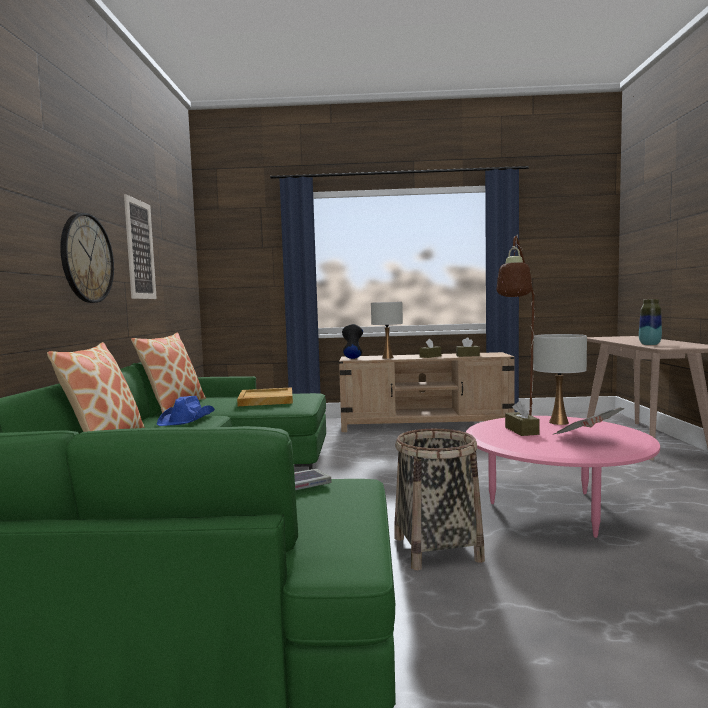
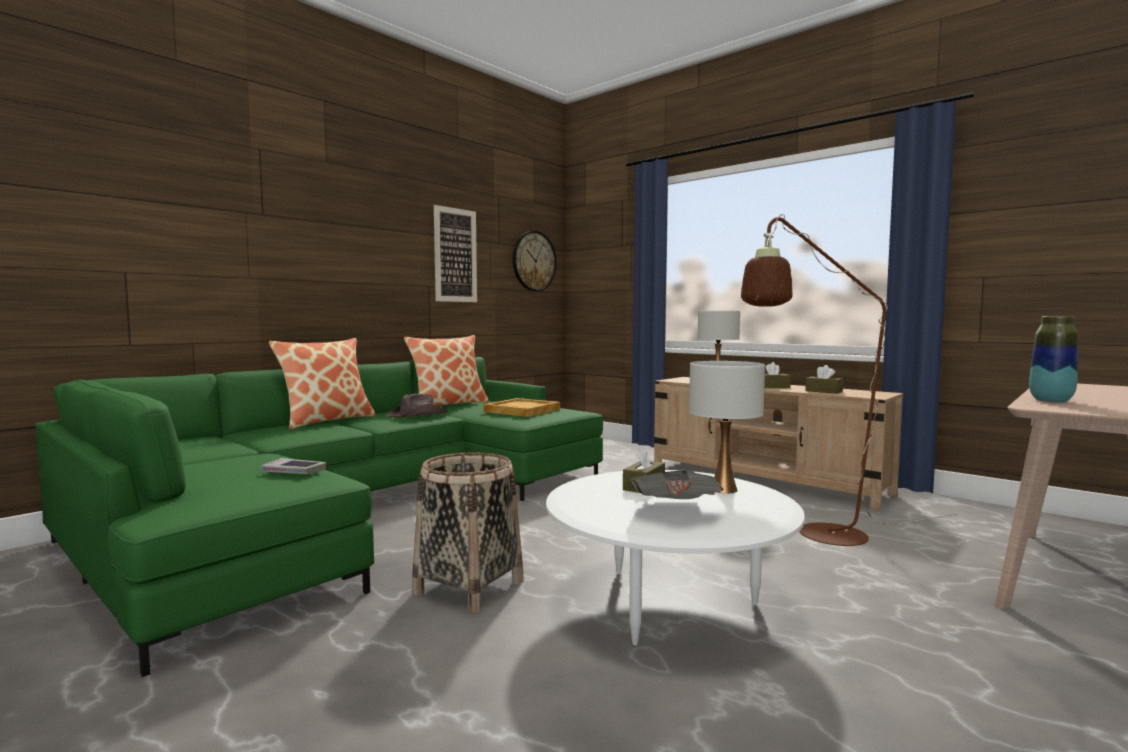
camera: 40 degrees right, 0 degrees up
(87, 258) = (371, 266): wall clock -> wall clock (534, 261)
(187, 419) = (418, 415): blue hat -> brown hat
(352, 358) = (681, 379): black vase -> none
(556, 510) = (668, 604): pink coffee table -> white coffee table

